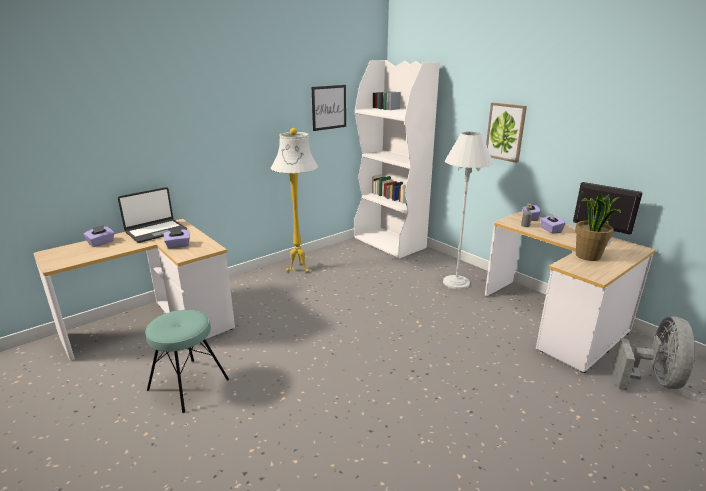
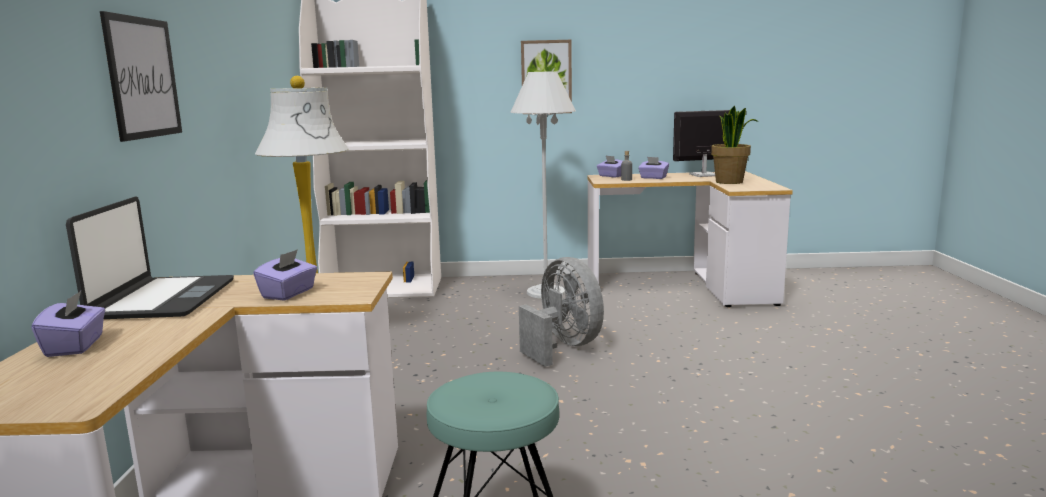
camera: 50 degrees left, 10 degrees down
(329, 107) = (276, 59): picture -> picture (143, 78)
(652, 380) = (816, 290): grey fan -> grey fan (563, 347)

